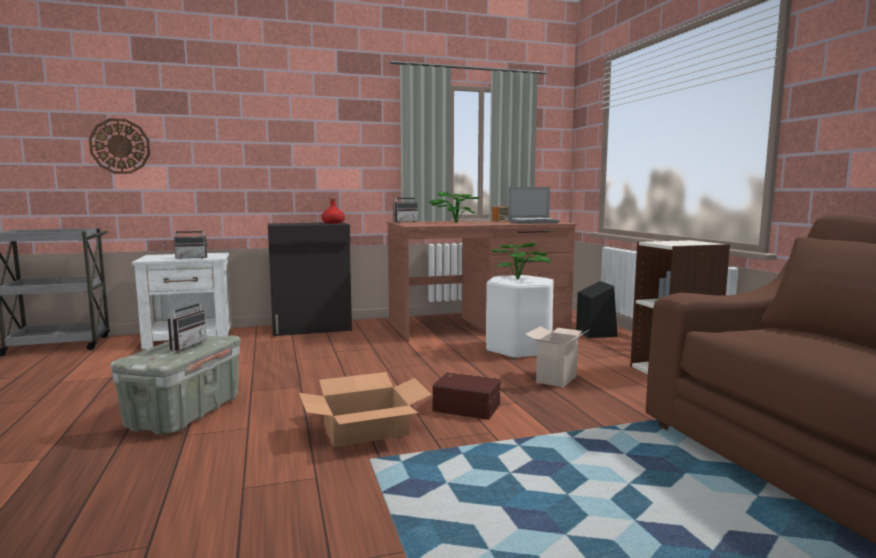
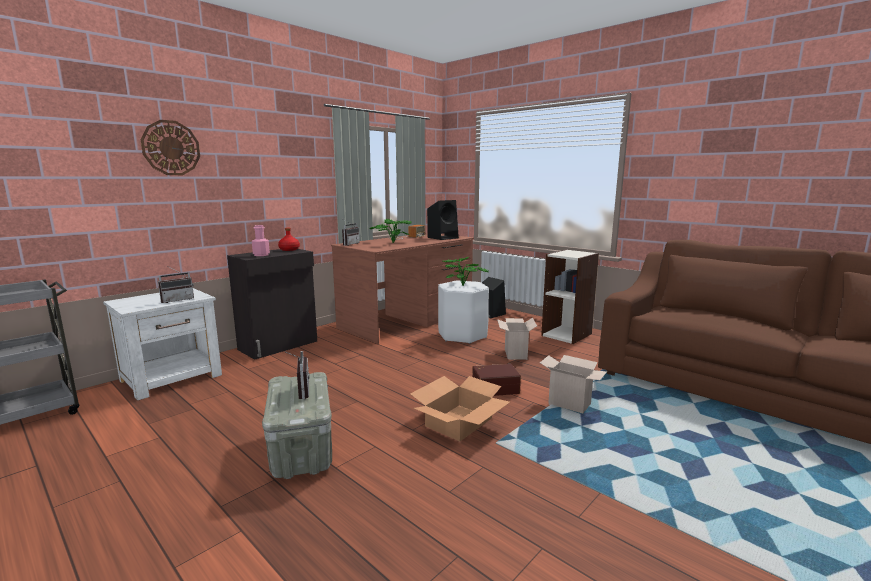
camera: 30 degrees left, 5 degrees up
(120, 146) = (58, 185): wall clock -> wall clock (171, 148)
(294, 224) = (261, 255): none -> pink bottle
(533, 222) = (443, 237): laptop -> black speaker
(539, 446) = (571, 404): none -> cardboard box

